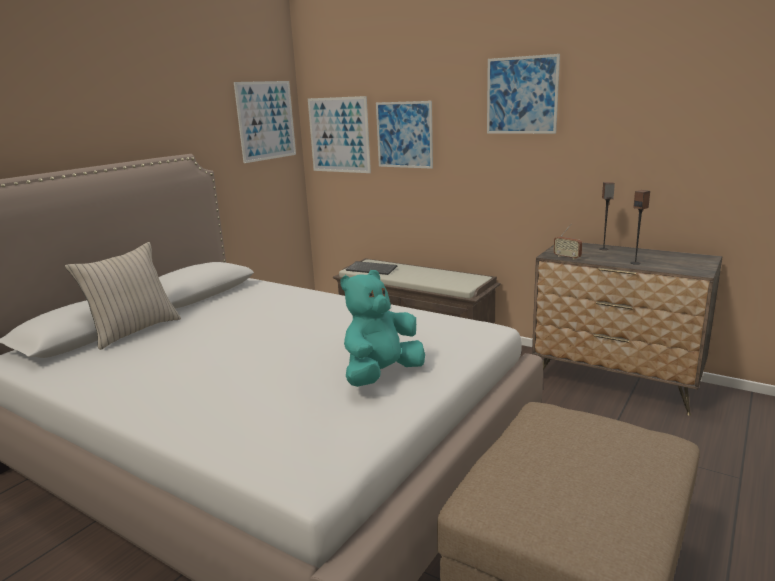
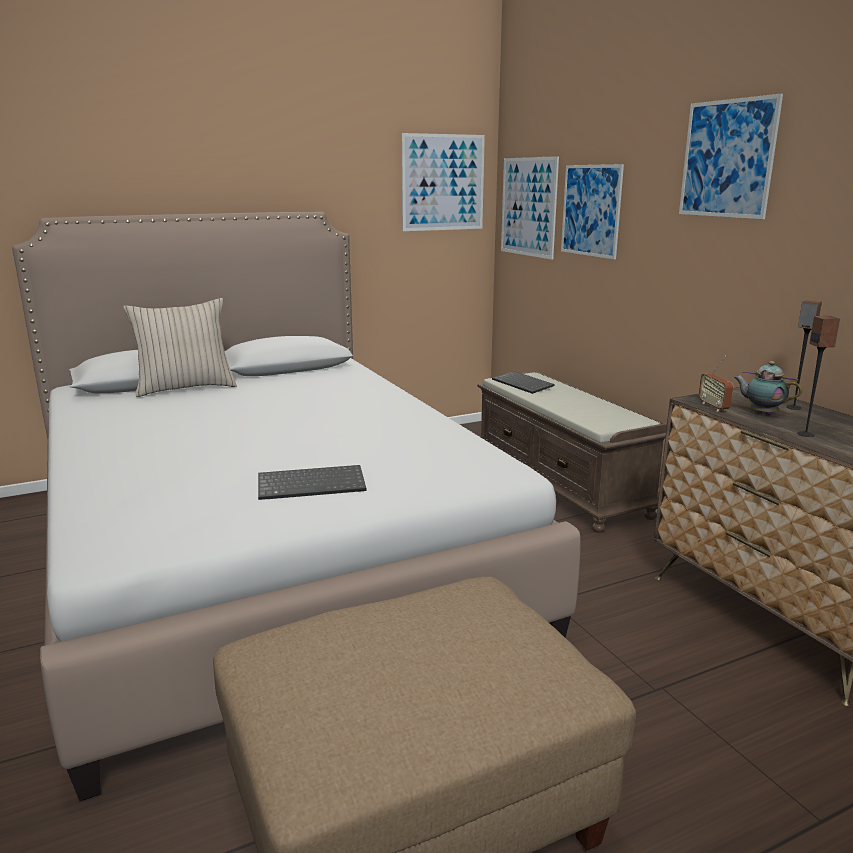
camera: 30 degrees right, 0 degrees up
(381, 375) = (313, 484): turquoise plush toy -> keyboard
(595, 256) = (761, 413): none -> teapot

